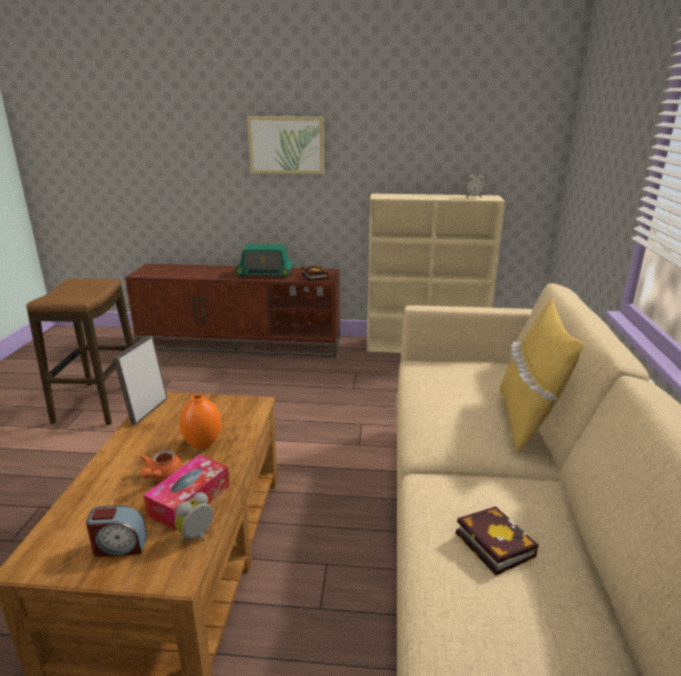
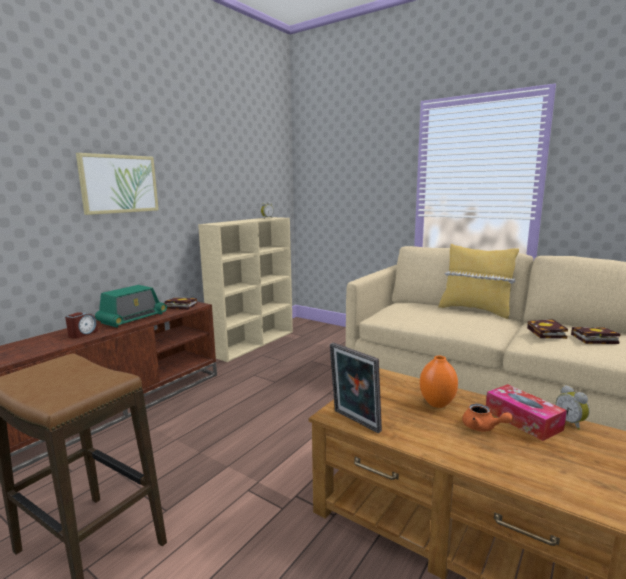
camera: 60 degrees left, 10 degrees down
(119, 546) = (585, 457): alarm clock -> alarm clock (83, 334)
(471, 493) = (547, 333): none -> book

